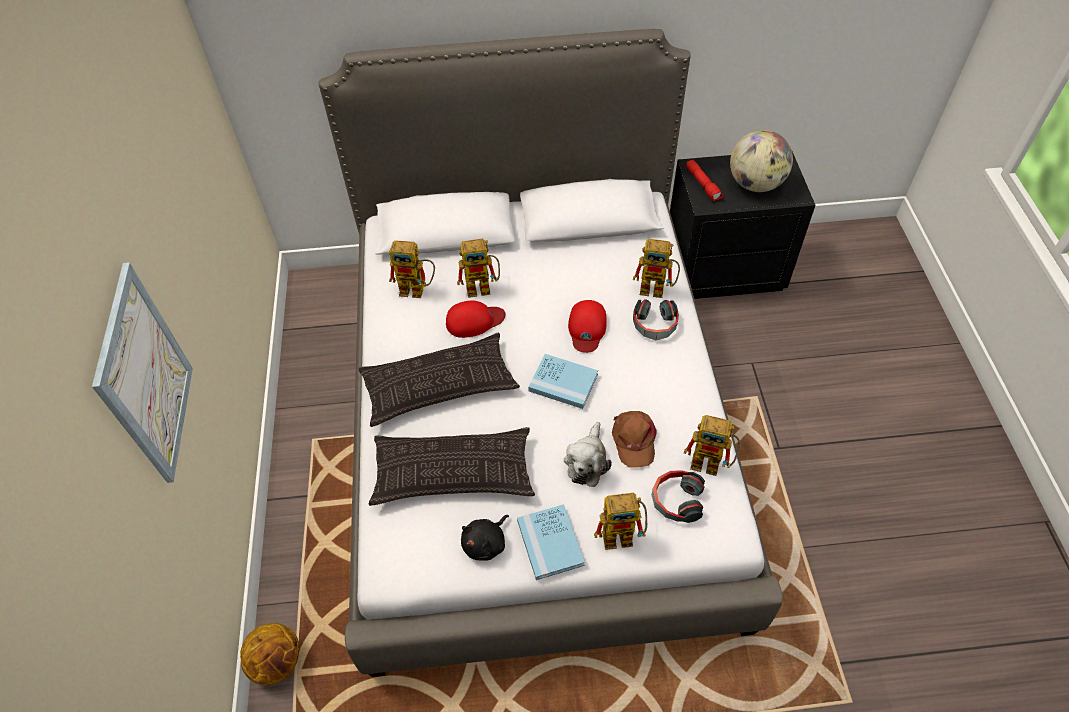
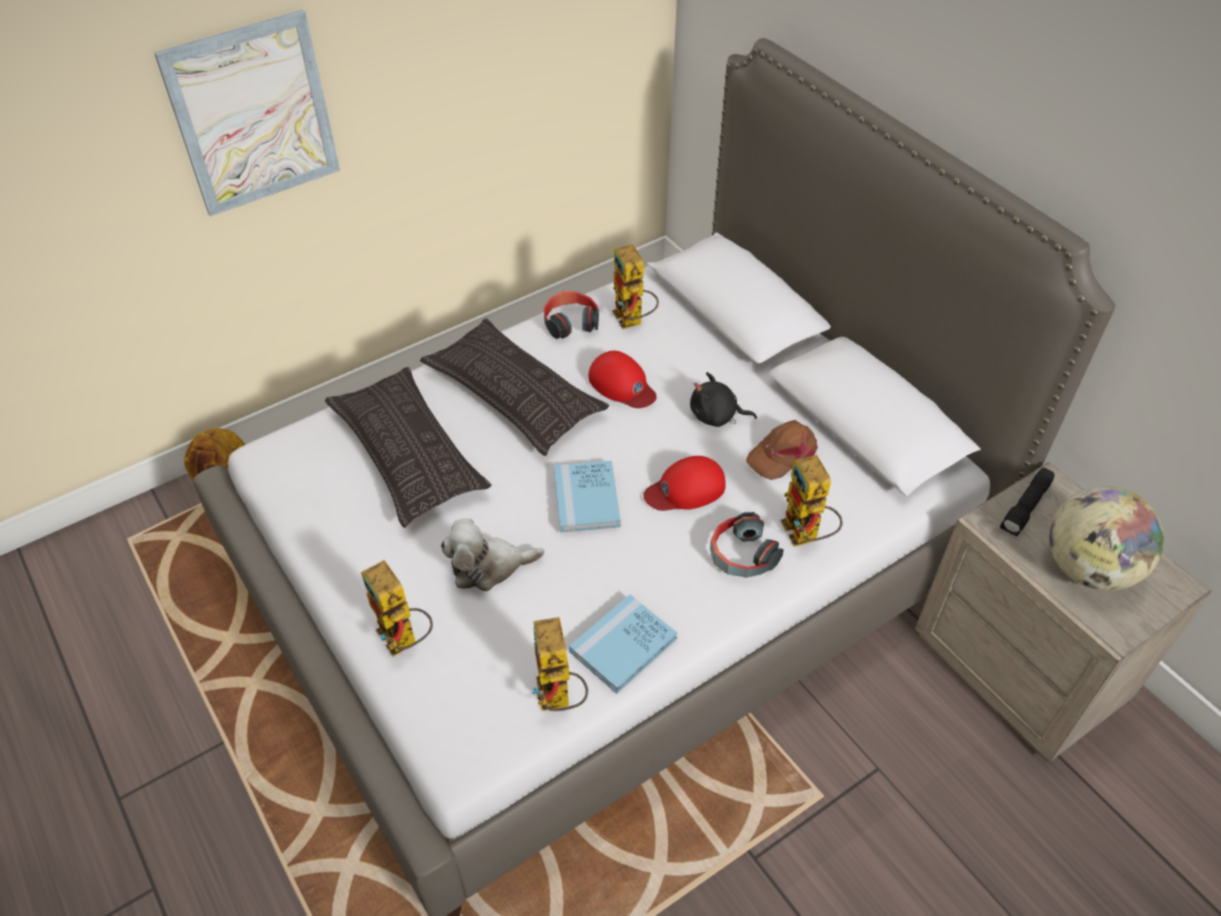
camera: 60 degrees right, 5 degrees down
(483, 287) = (677, 372): toy robot -> none
(486, 543) = (334, 519): black plush toy -> black plush toy (716, 416)
(550, 543) = (360, 575): blue book -> blue book (623, 645)
(633, 440) = (546, 601): brown cap -> brown cap (783, 454)
(676, 500) = (480, 679): headphones -> headphones (570, 322)
(703, 185) = (1026, 508): red flashlight -> black flashlight
(723, 268) = (1020, 667): black nightstand -> beige nightstand

